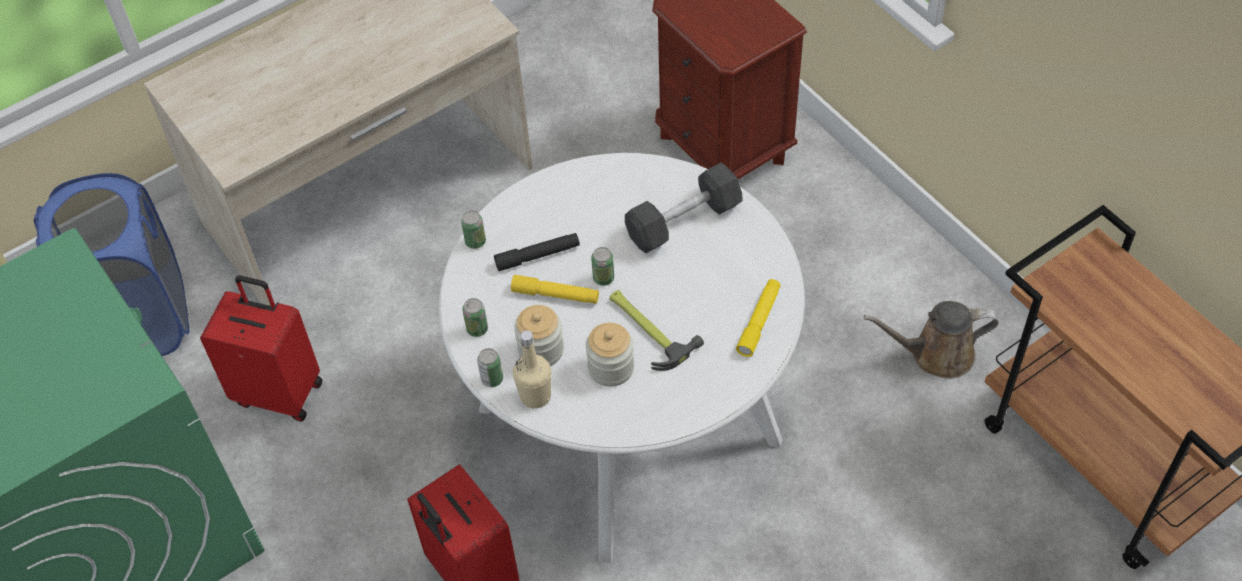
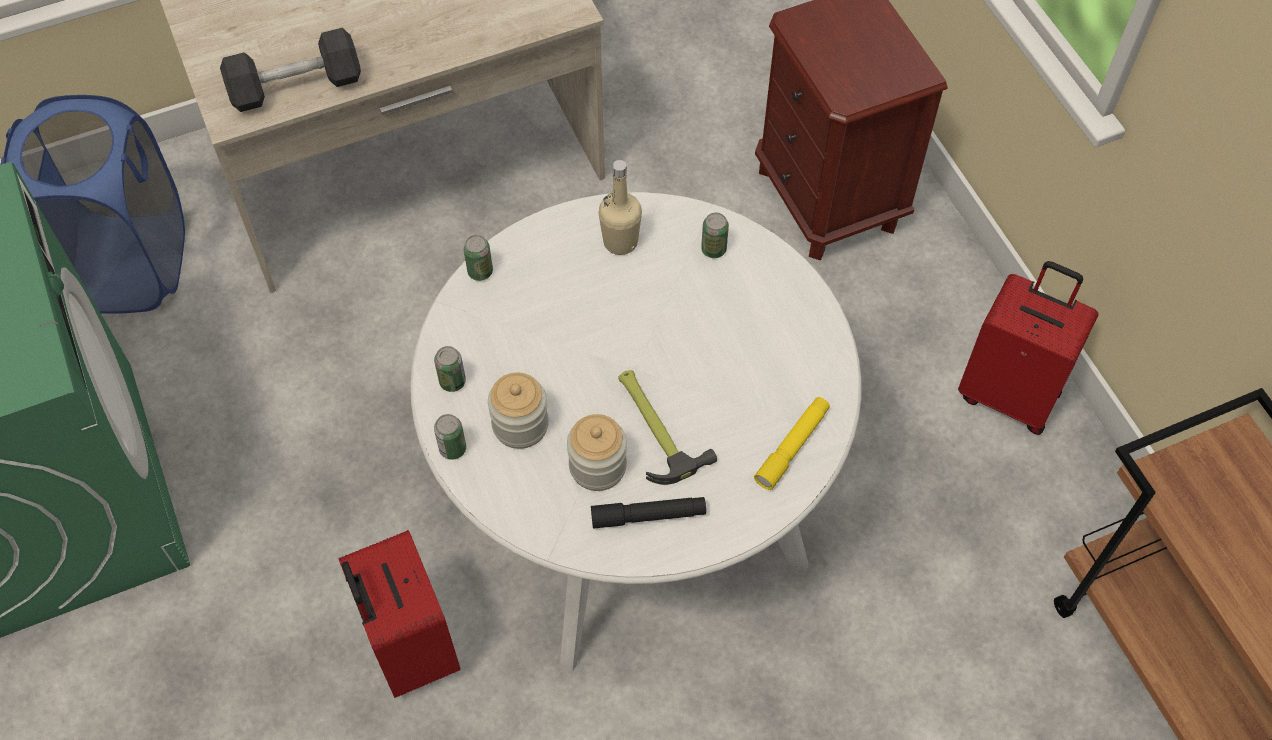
camera: 10 degrees right, 5 degrees up
(280, 391) = (256, 381): red suitcase -> red suitcase (1009, 393)
(535, 396) = (498, 482): beige bottle -> beige bottle (620, 242)
(537, 256) = (548, 305): black flashlight -> black flashlight (648, 516)
(555, 295) = (556, 359): yellow flashlight -> none
(603, 278) = (619, 350): can -> can (713, 249)
(683, 221) = (734, 298): black dumbbell -> black dumbbell (296, 86)
(936, 354) = (1016, 503): brown watering can -> none

